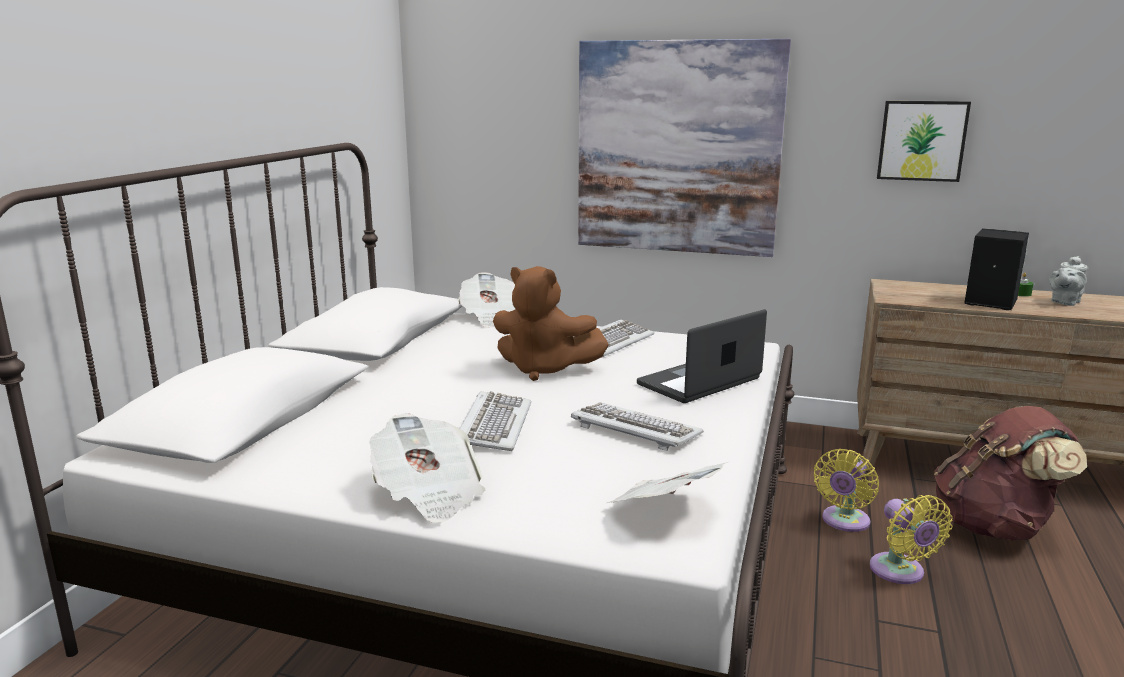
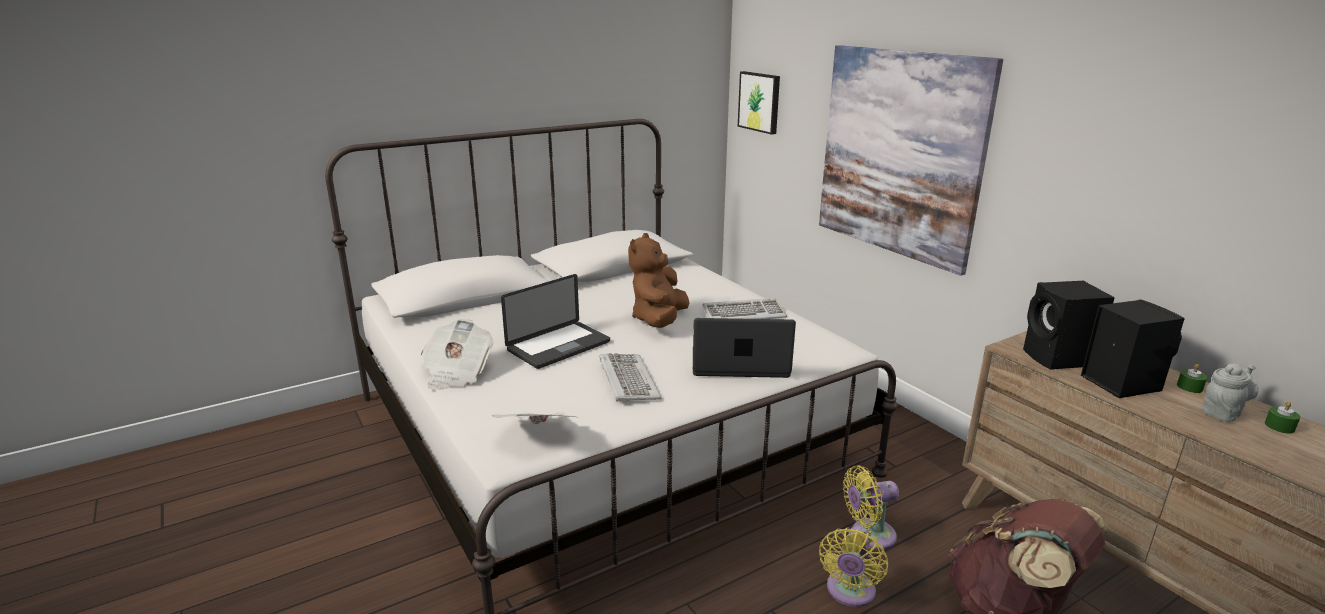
camera: 40 degrees right, 5 degrees up
(491, 317) = (702, 271): newspaper -> none
(493, 425) = (559, 346): keyboard -> laptop
(544, 369) = (659, 320): brown plush toy -> brown plush toy turned 45 degrees clockwise
(922, 140) = (1120, 186): picture -> picture (760, 102)
(930, 298) = (1059, 359): none -> black speaker
(1064, 302) = (1222, 412): grey teapot -> grey teapot turned 150 degrees clockwise
(1098, 301) = (1279, 426): none -> green candle

